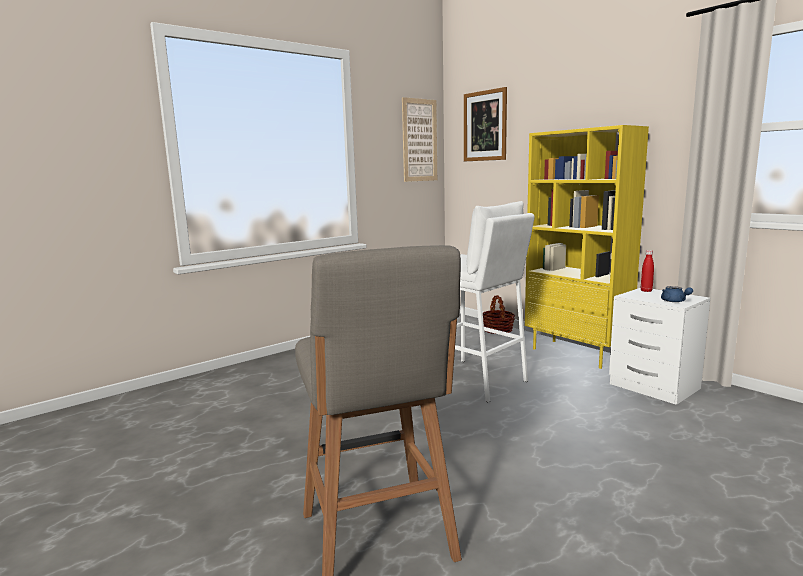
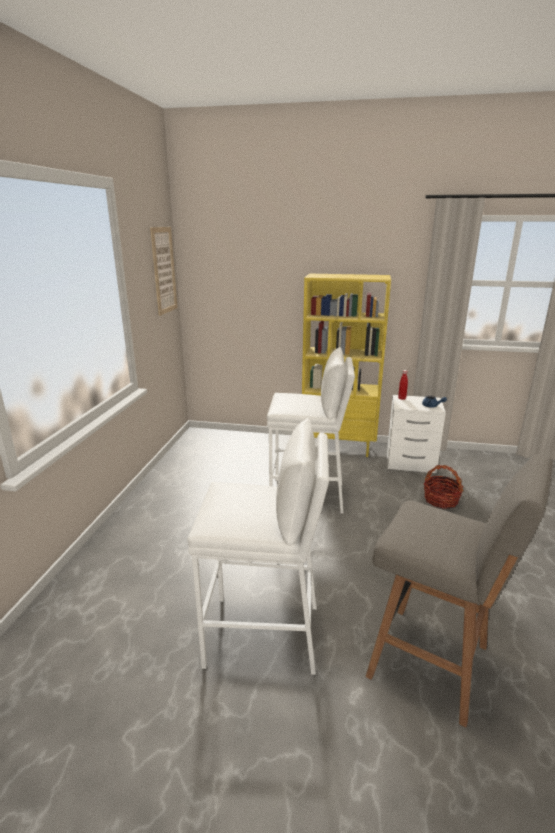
camera: 40 degrees left, 10 degrees up
(277, 451) = (263, 635): none -> white stool
(485, 126) = (229, 258): picture -> none
(497, 330) = (260, 439): basket -> basket (440, 500)

